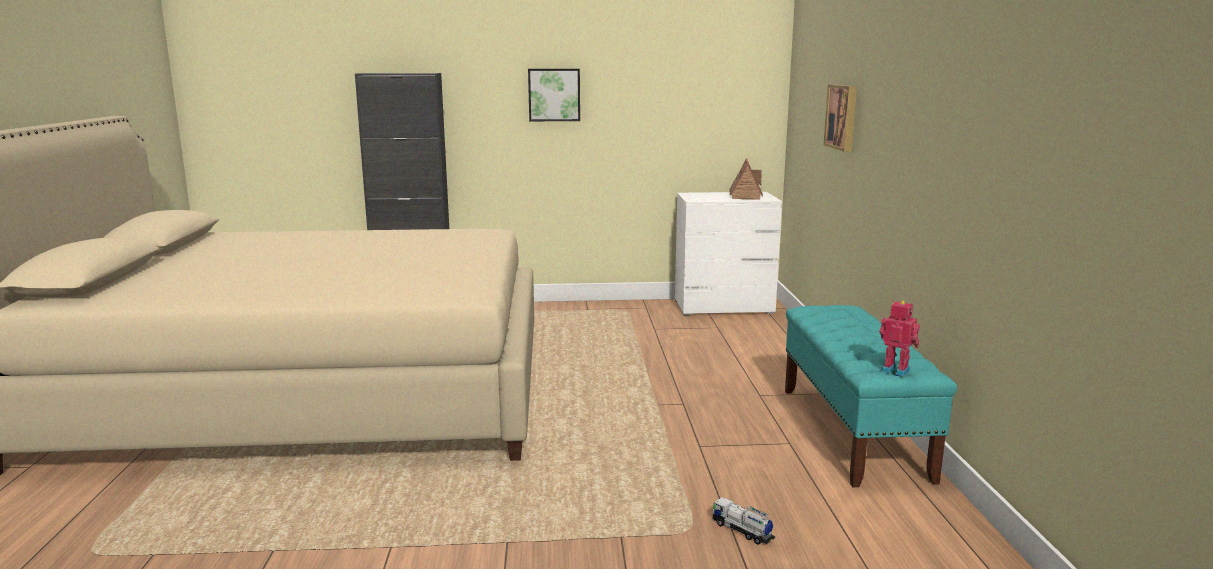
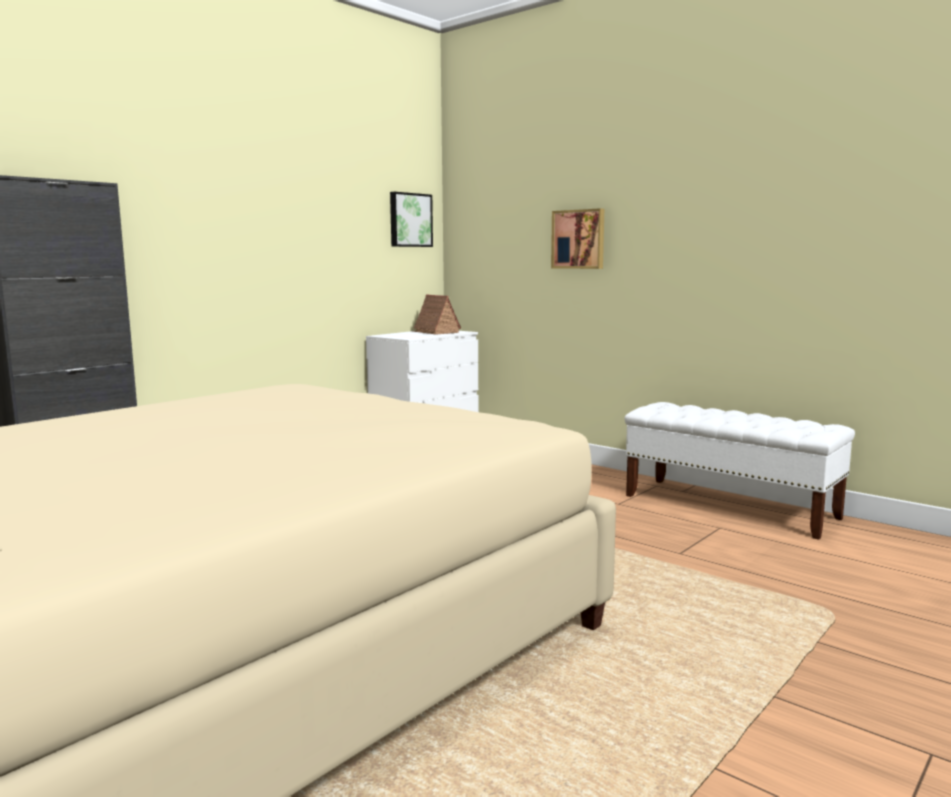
camera: 45 degrees left, 5 degrees down
(554, 94) = (238, 224): picture -> picture (409, 220)
(742, 531) = (853, 595): toy truck -> none
(853, 432) = (730, 506): turquoise bench -> white bench
(896, 370) = (824, 428): toy robot -> none

